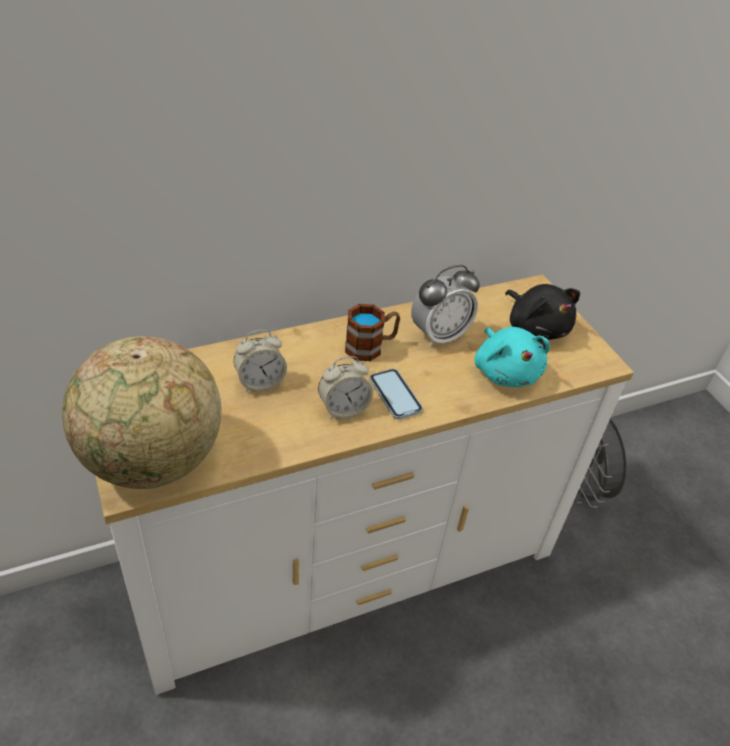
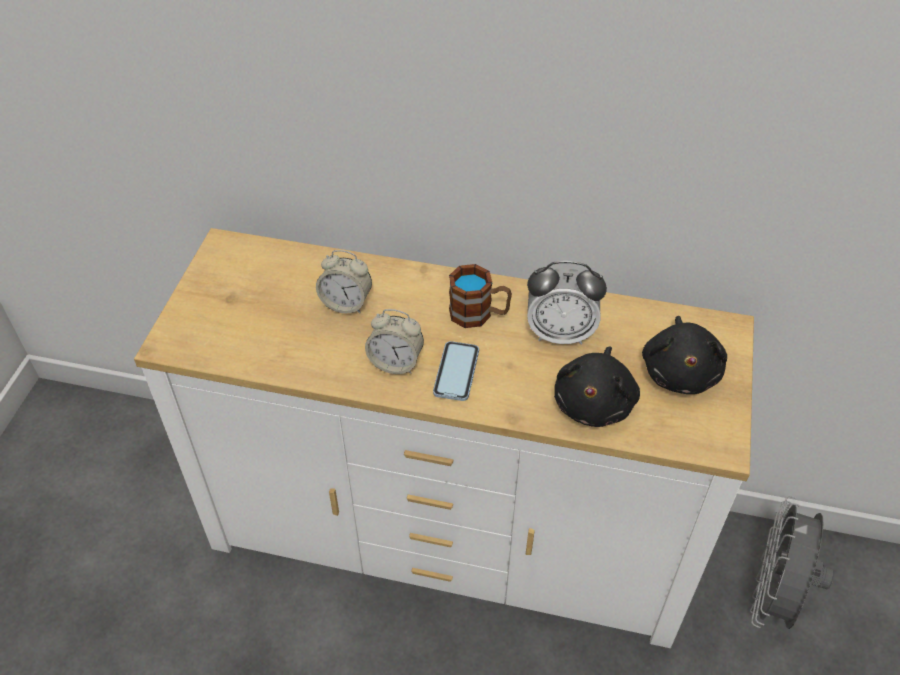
camera: 40 degrees right, 5 degrees up
(153, 461) = (203, 331): globe -> none
(505, 371) = (594, 402): turquoise plush toy -> black plush toy

